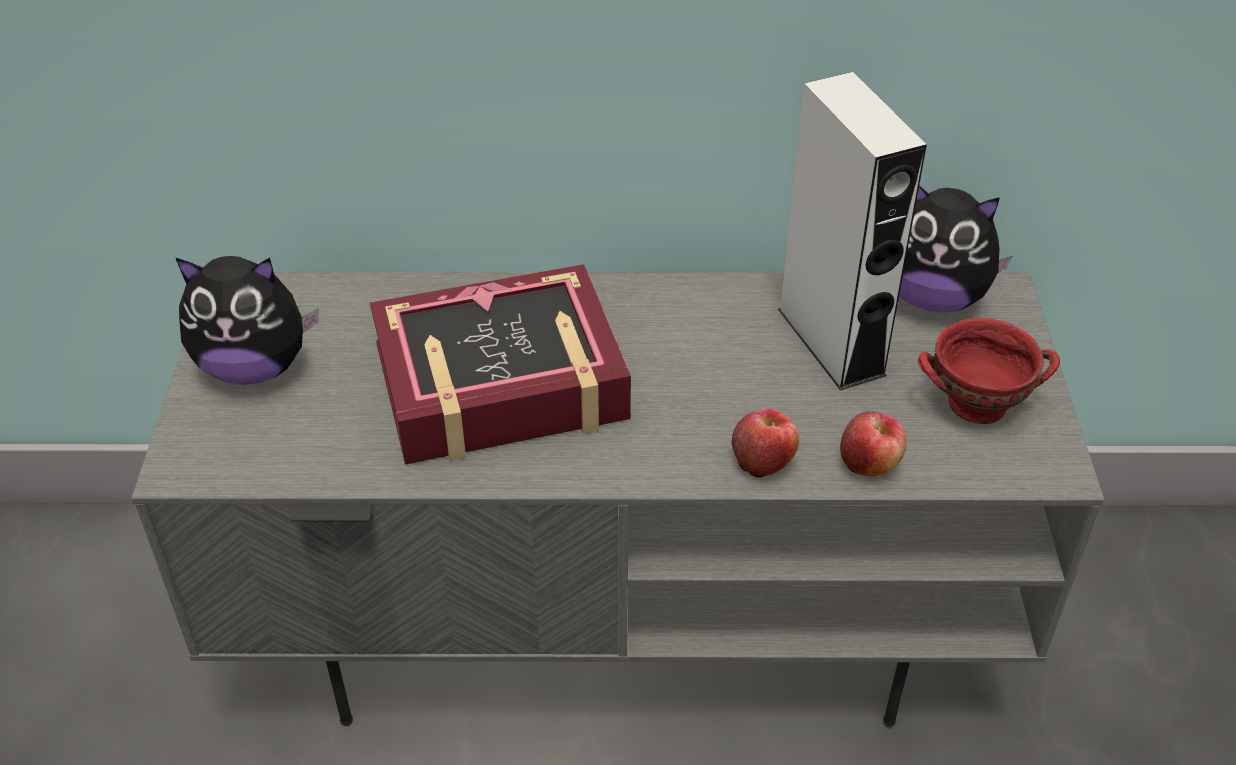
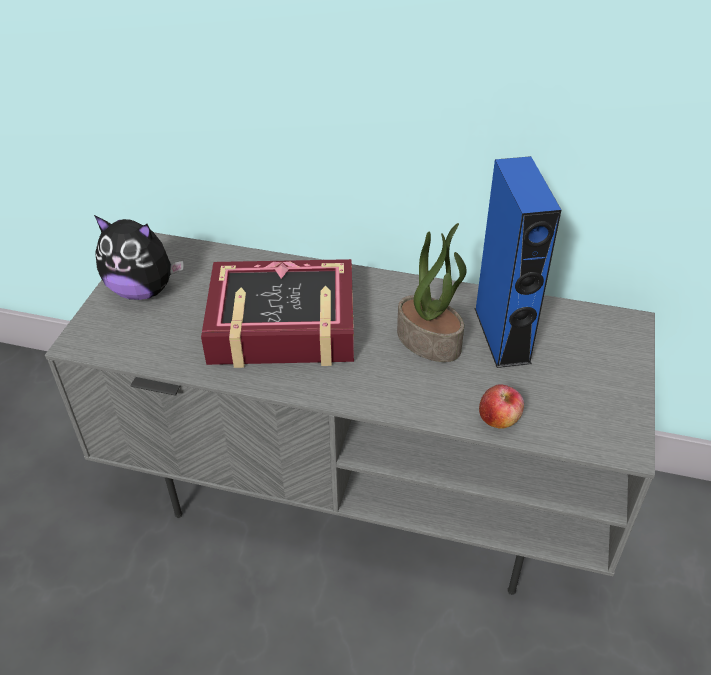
camera: 15 degrees right, 0 degrees up
(731, 368) = (430, 341): none -> potted plant
(763, 461) = (429, 404): apple -> none
(831, 341) = (502, 335): white speaker -> blue speaker
(933, 297) = (581, 318): plush toy -> none
(979, 404) = (588, 394): red bowl -> none

